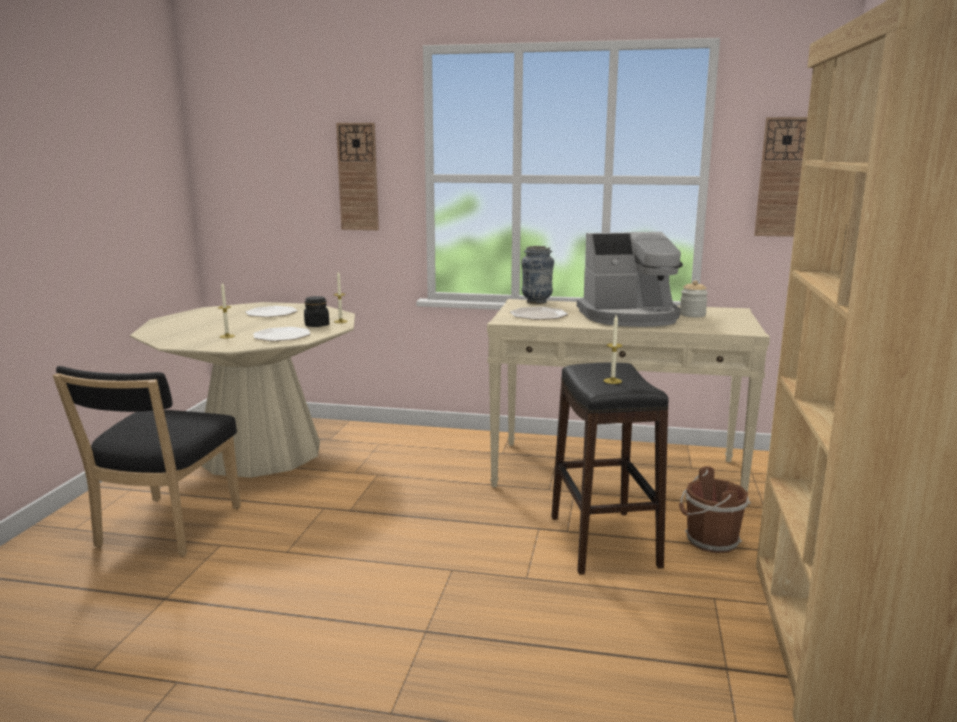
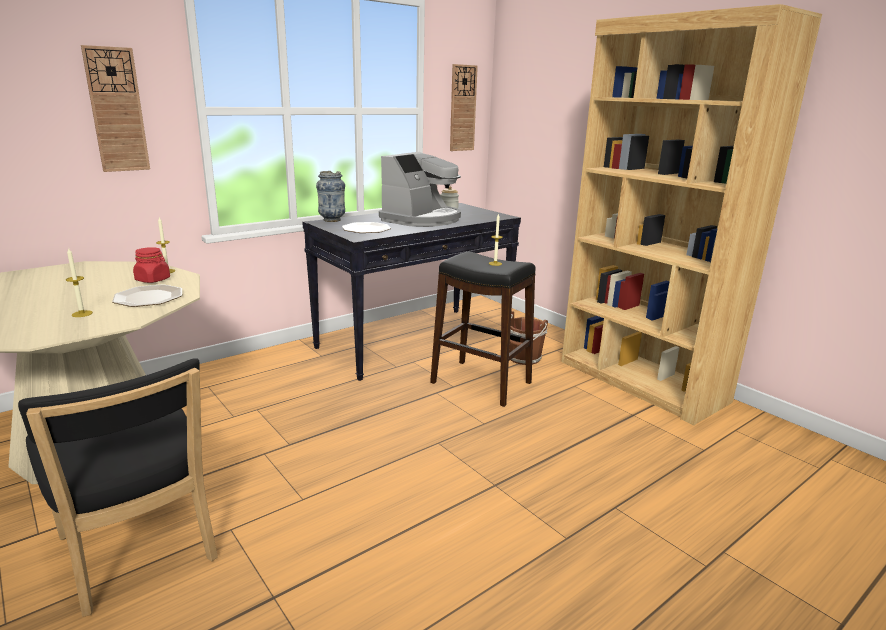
camera: 50 degrees left, 5 degrees up
(272, 313) = (57, 280): plate -> none
(317, 325) = (153, 280): black jar -> red jar
(616, 473) = (415, 341): beige console table -> black console table

